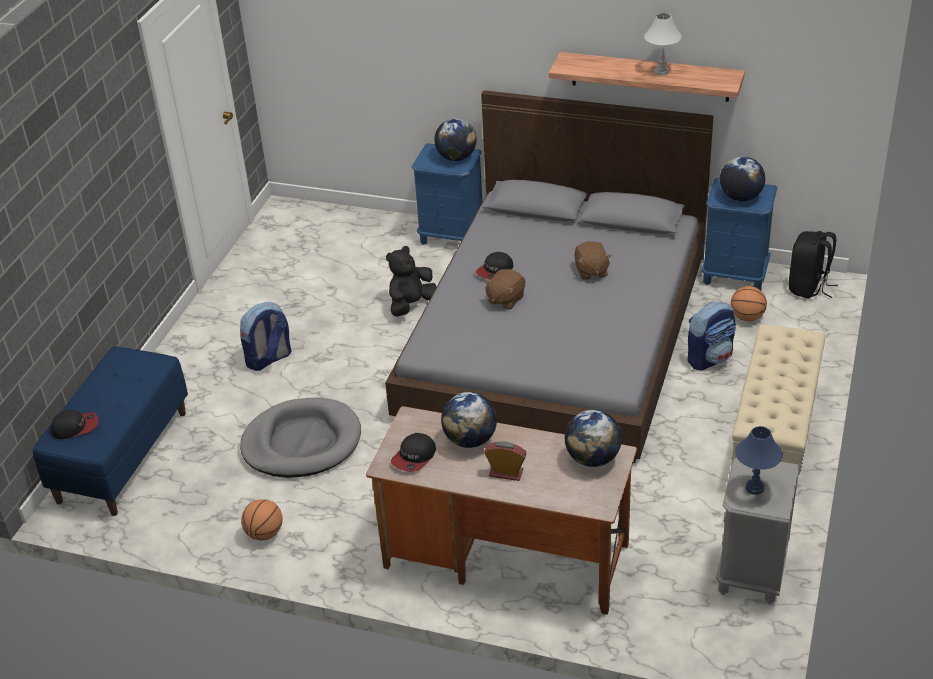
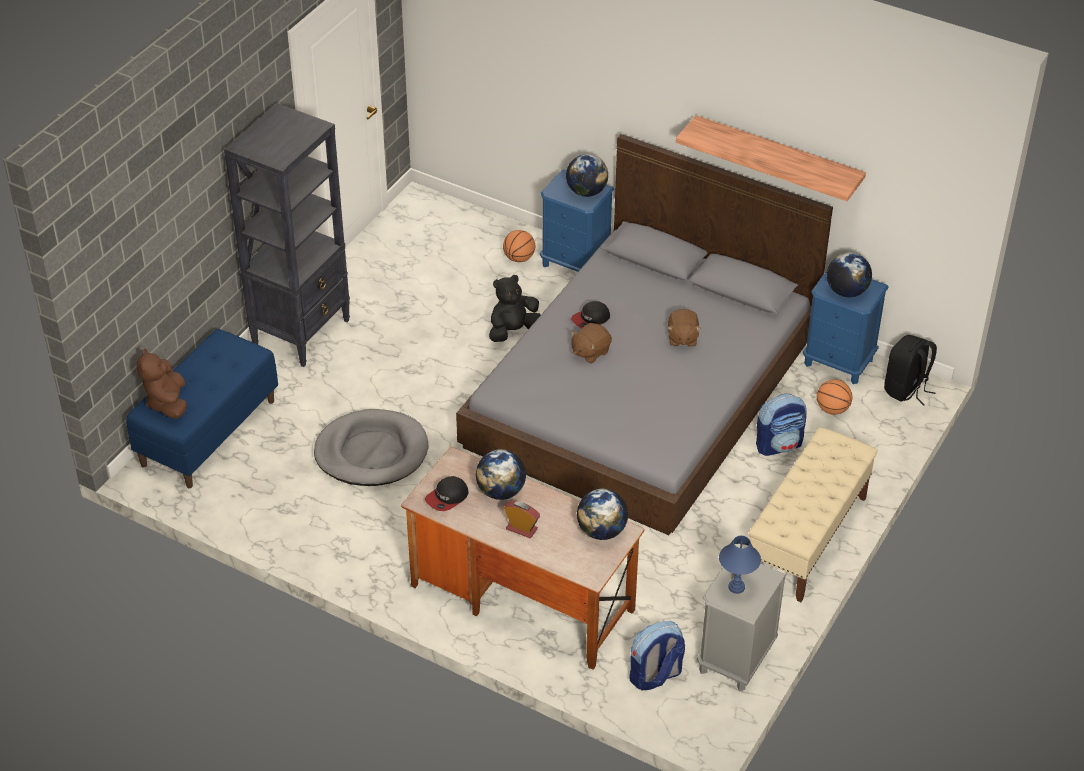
camera: 10 degrees right, 5 degrees up
(75, 427) = (167, 403): cap -> brown plush toy
(198, 344) = (302, 332): none -> black bookcase
(264, 534) = (316, 533): basketball -> basketball (519, 258)
(269, 359) = (363, 362): backpack -> backpack (655, 676)
(661, 72) = (784, 158): white table lamp -> none

